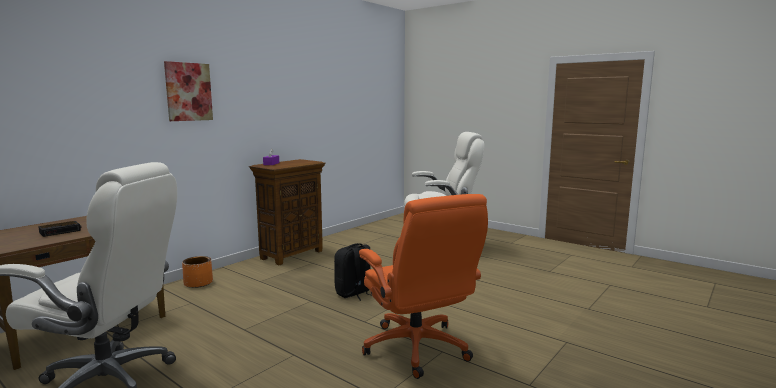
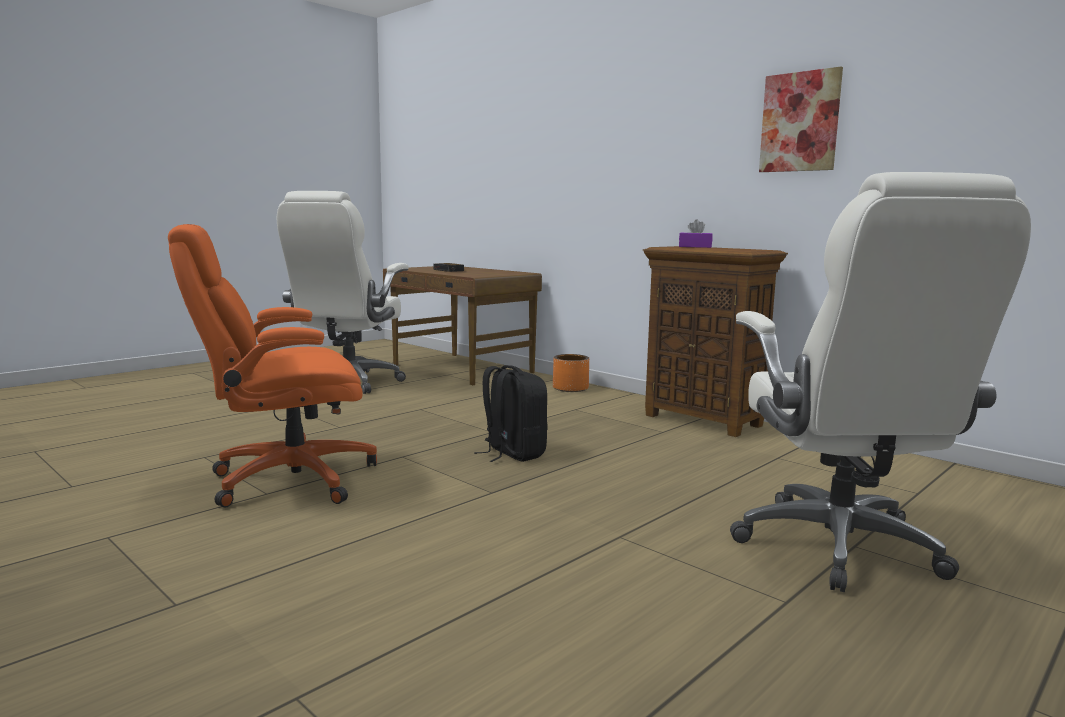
camera: 95 degrees right, 0 degrees up
(188, 92) = (619, 131): picture -> picture (800, 122)

